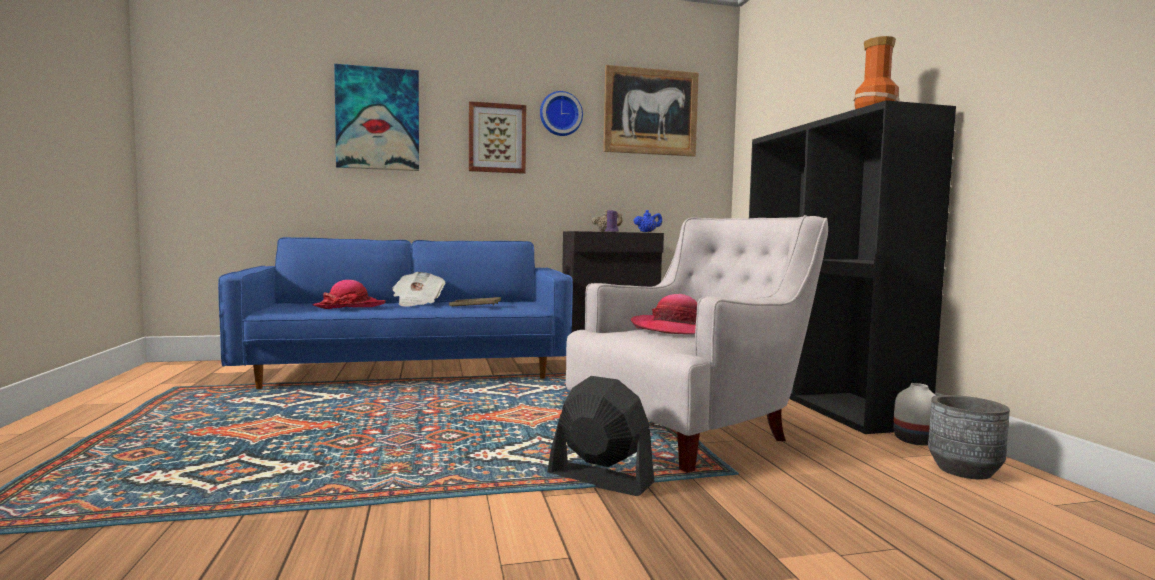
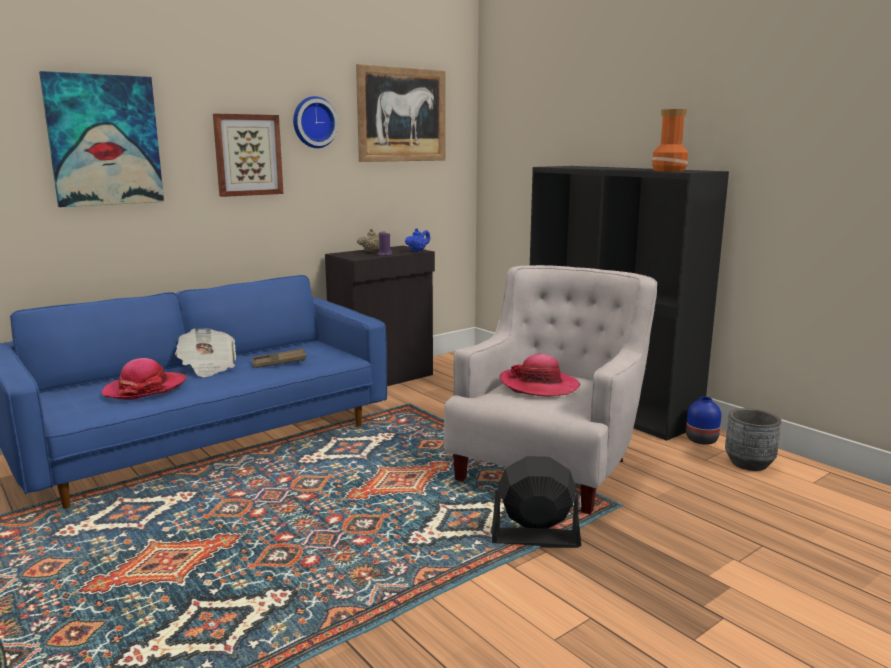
camera: 25 degrees left, 10 degrees up
(916, 441) = (702, 440): white vase -> blue vase

